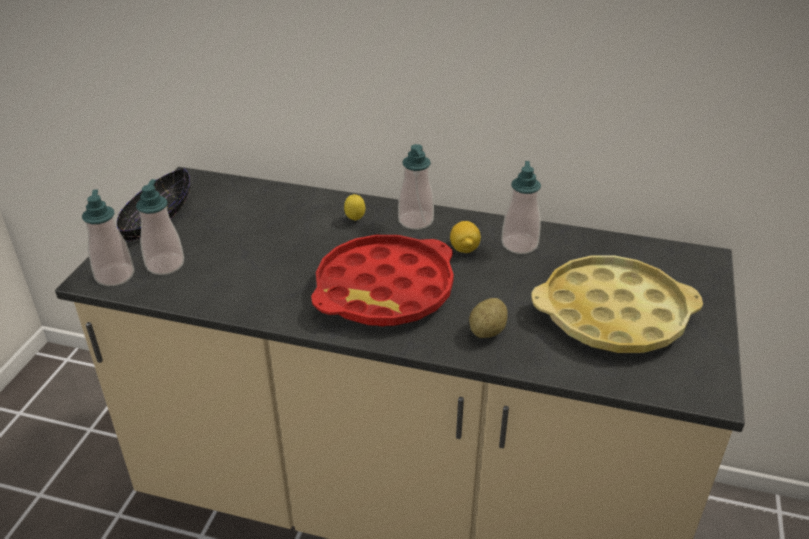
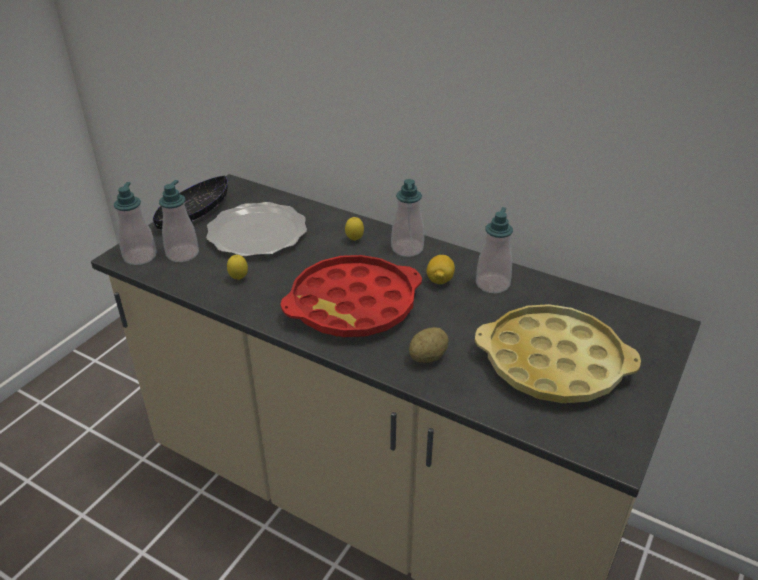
camera: 15 degrees right, 0 degrees up
(243, 229) = (258, 234): none -> plate
(244, 282) = (239, 279): none -> lemon

